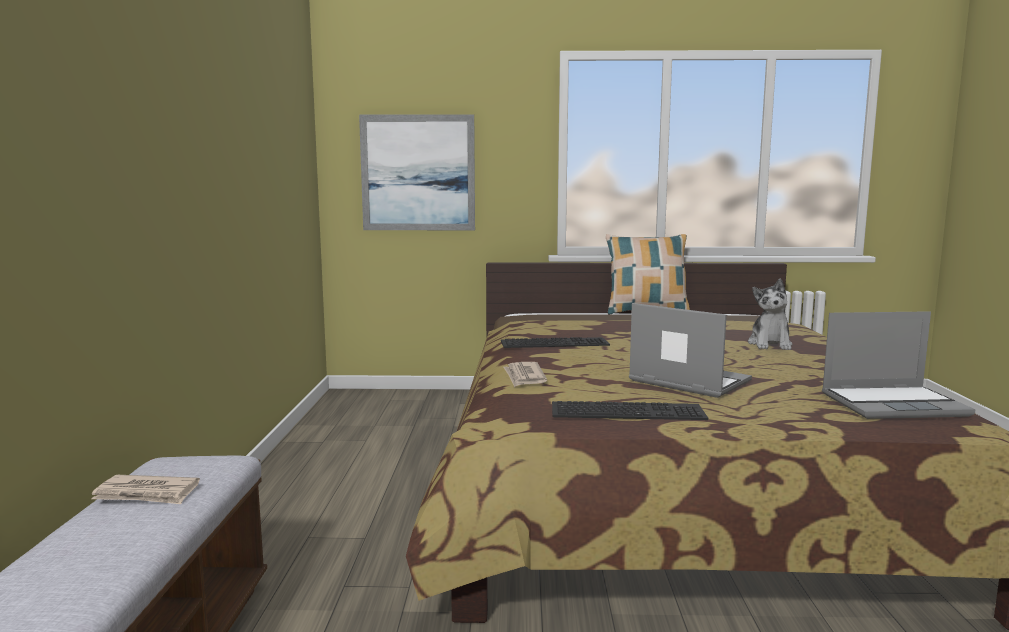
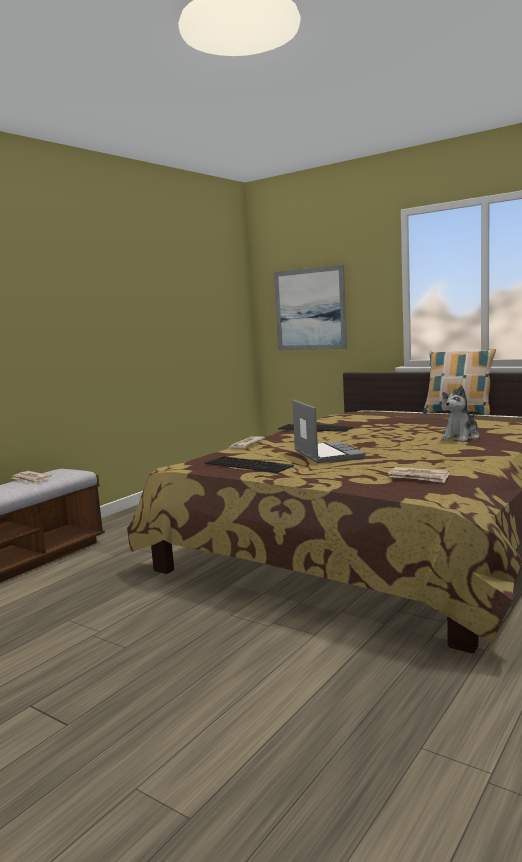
camera: 35 degrees right, 0 degrees up
(894, 404) = (419, 477): laptop -> newspaper

